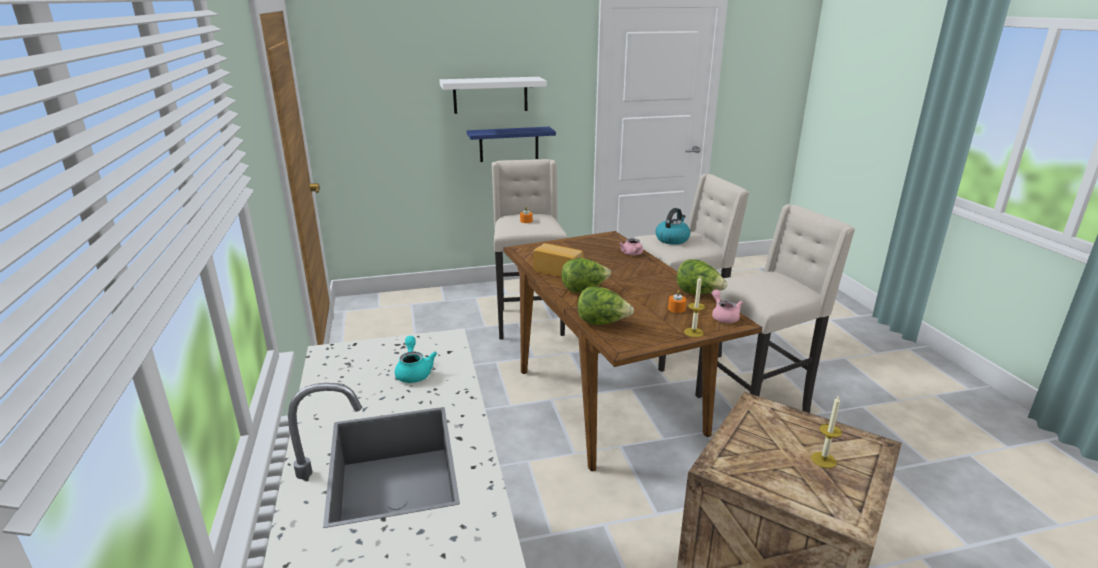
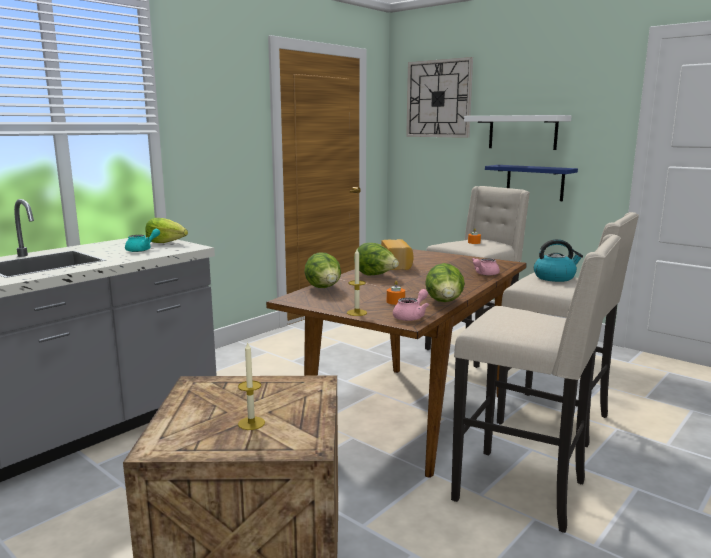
camera: 55 degrees right, 10 degrees down
(379, 59) = (438, 99): none -> wall clock
(392, 348) = (167, 243): none -> lettuce

